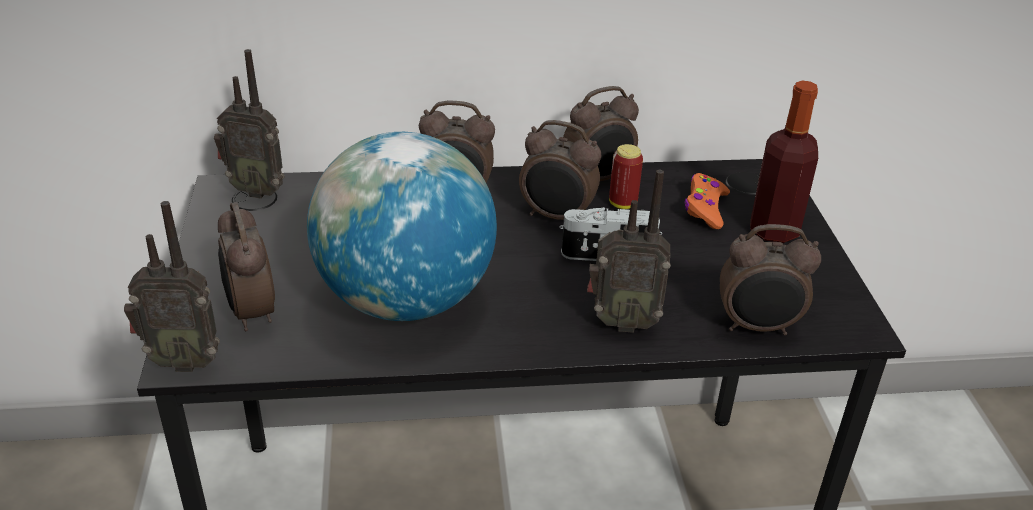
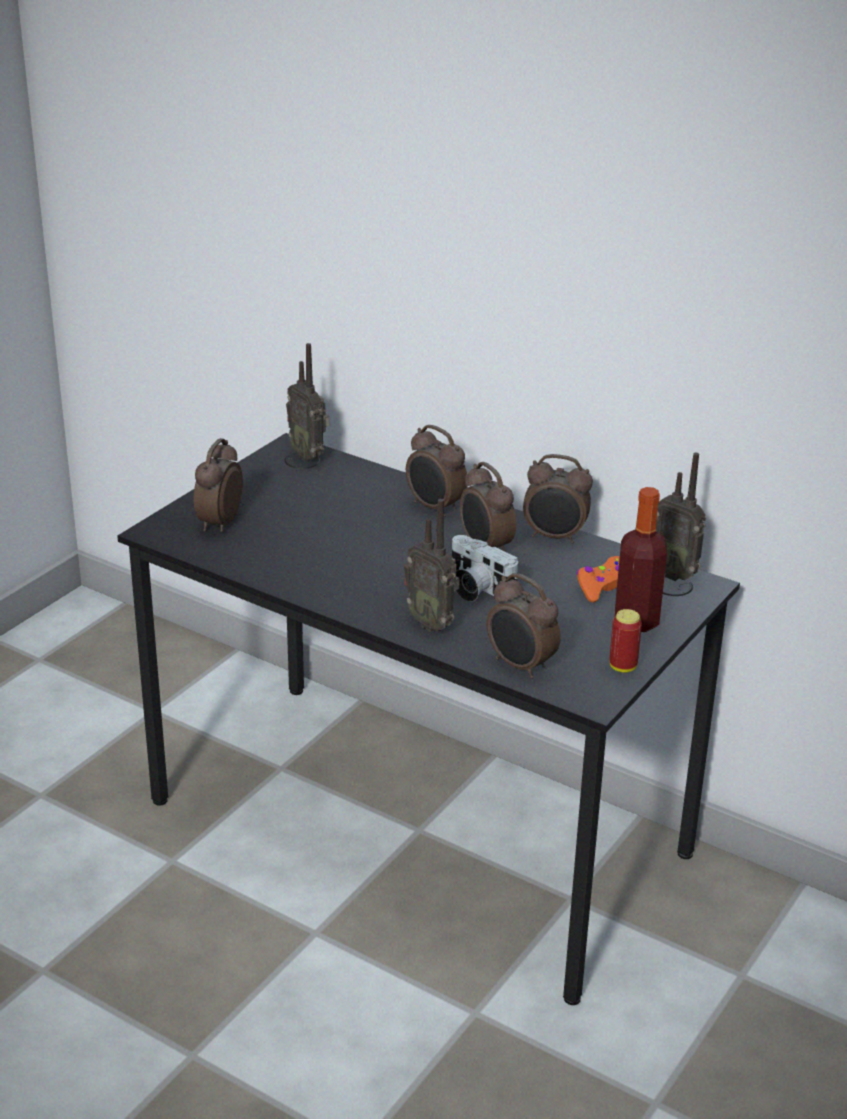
camera: 40 degrees right, 5 degrees down
(184, 360) = (155, 532): radio -> radio (673, 573)
(405, 300) = (314, 554): globe -> none
(622, 204) = (547, 559): can -> can (622, 667)

